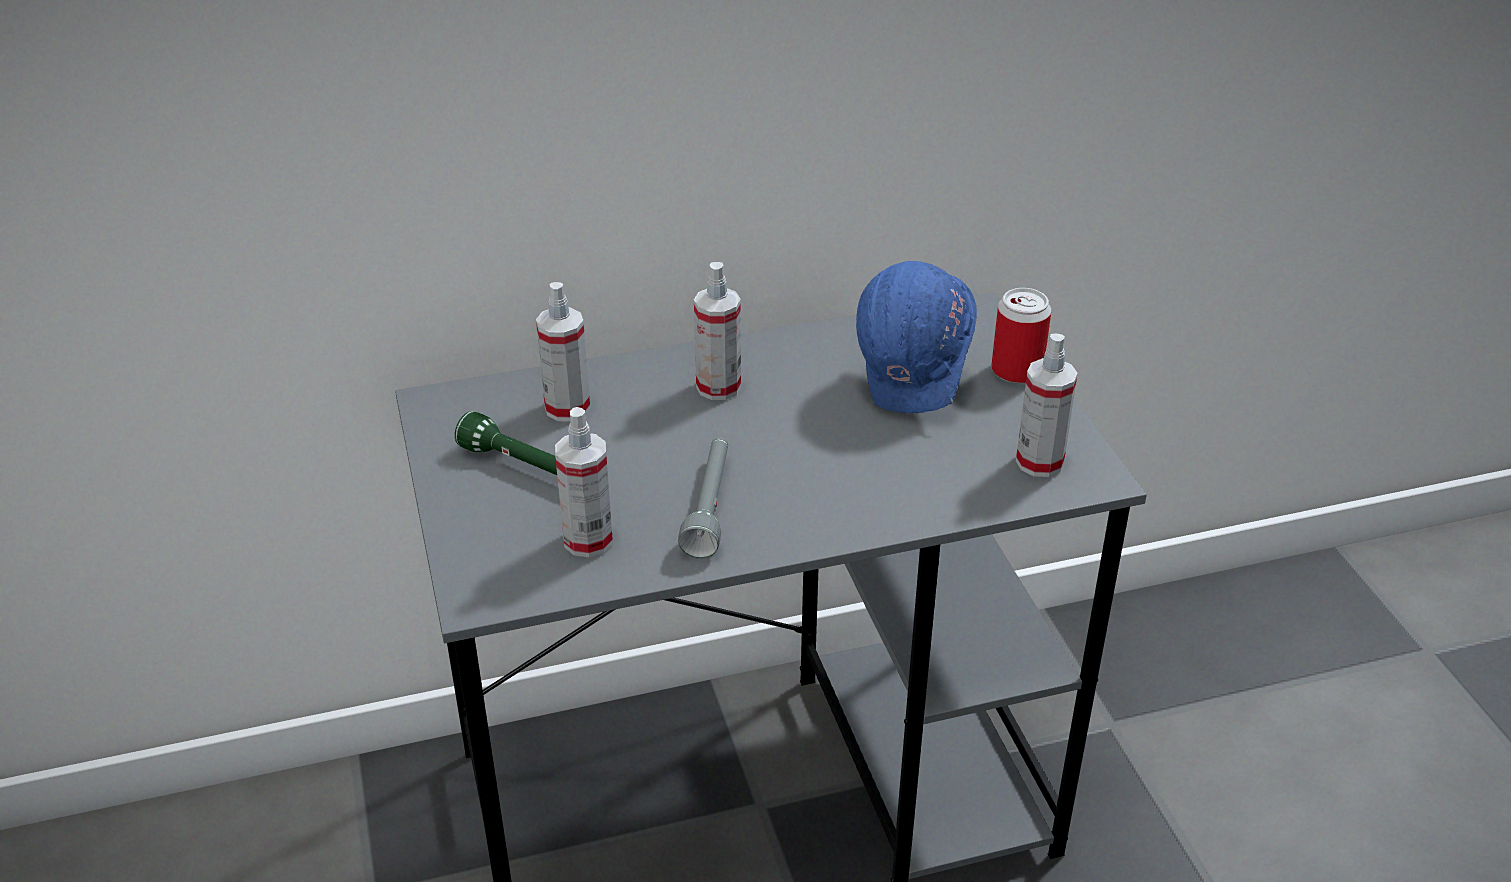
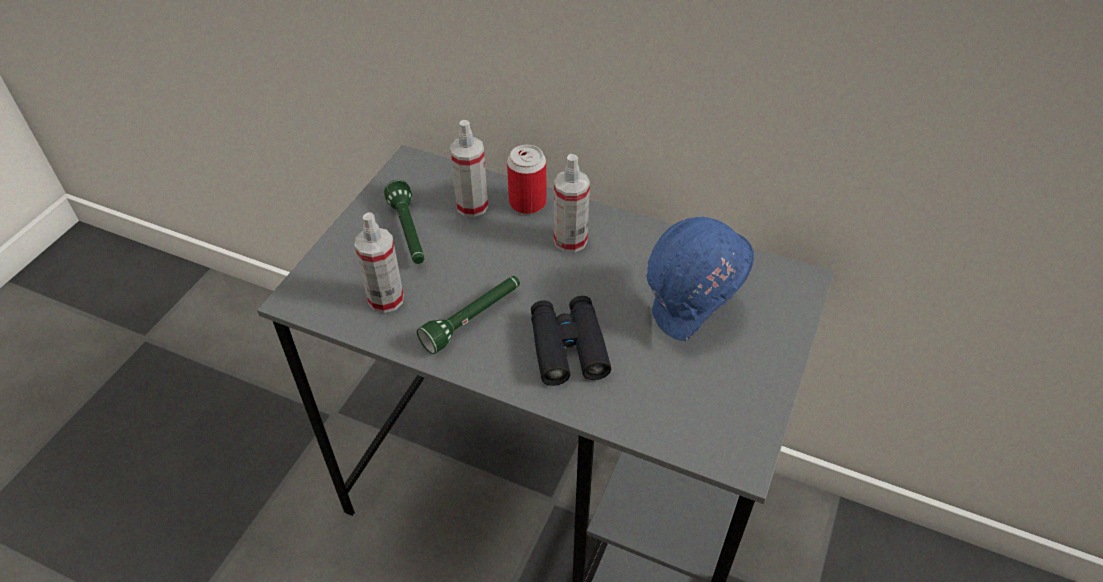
camera: 40 degrees right, 10 degrees up
(710, 506) = (473, 319): grey flashlight -> green flashlight
(836, 477) = (568, 347): none -> black binoculars
(1016, 370) = (779, 341): can -> can (527, 203)
(1039, 462) = (714, 422): spray bottle -> none

